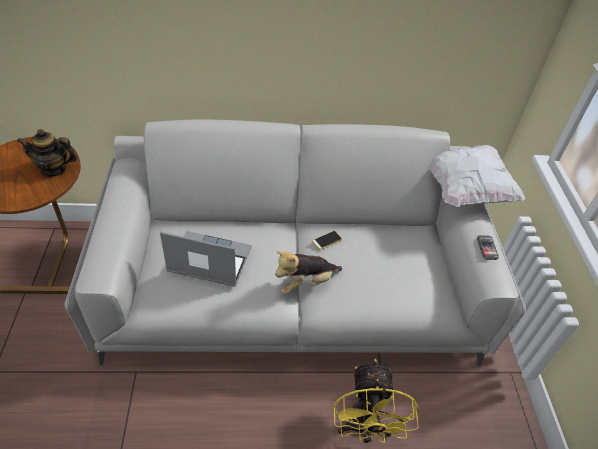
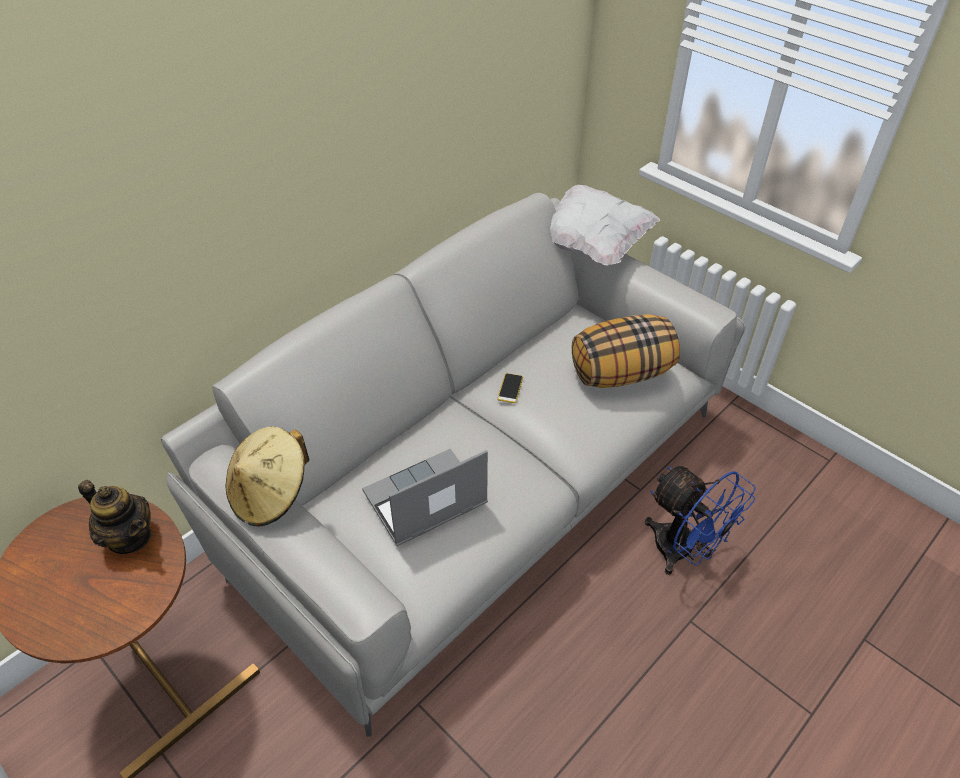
camera: 40 degrees left, 0 degrees up
(54, 169) = (130, 537): teapot -> teapot turned 105 degrees counterclockwise
(129, 195) = (271, 494): none -> beige hat
(305, 283) = (543, 444): plush toy -> none
(364, 429) = (683, 552): yellow fan -> blue fan
(405, 280) = (621, 373): none -> pillow
(487, 248) = (670, 287): phone -> none

